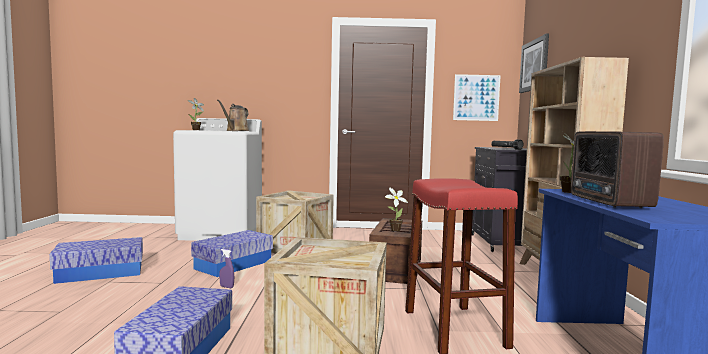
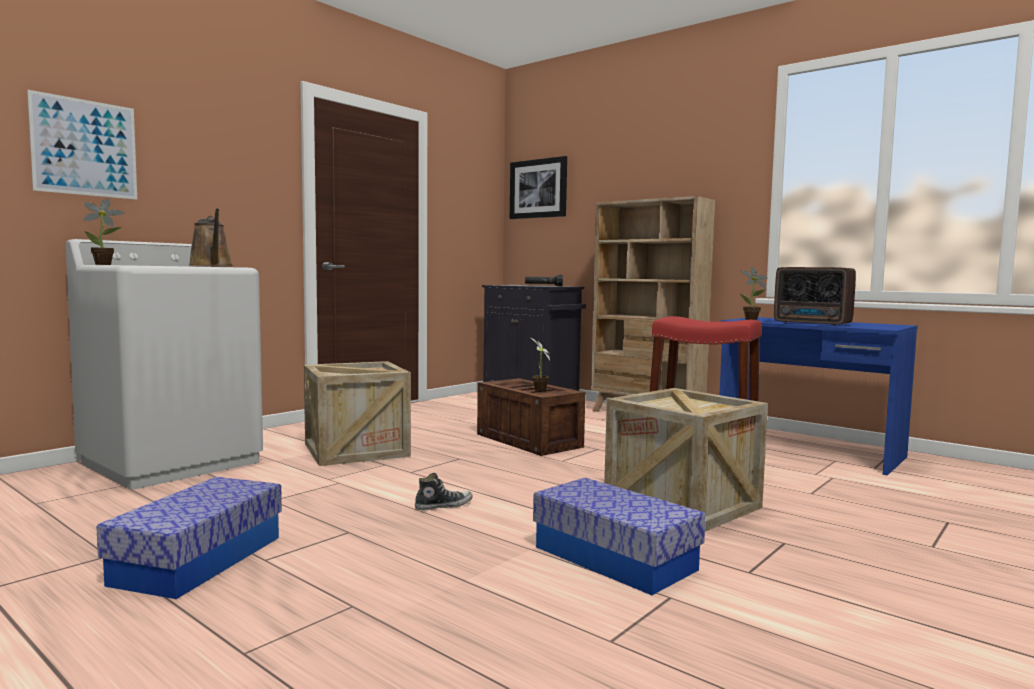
camera: 50 degrees left, 0 degrees up
(226, 287) = (443, 506): purple spray bottle -> shoe
(233, 265) = (358, 487): storage box -> none
(476, 97) = (468, 222): picture -> picture (85, 147)

